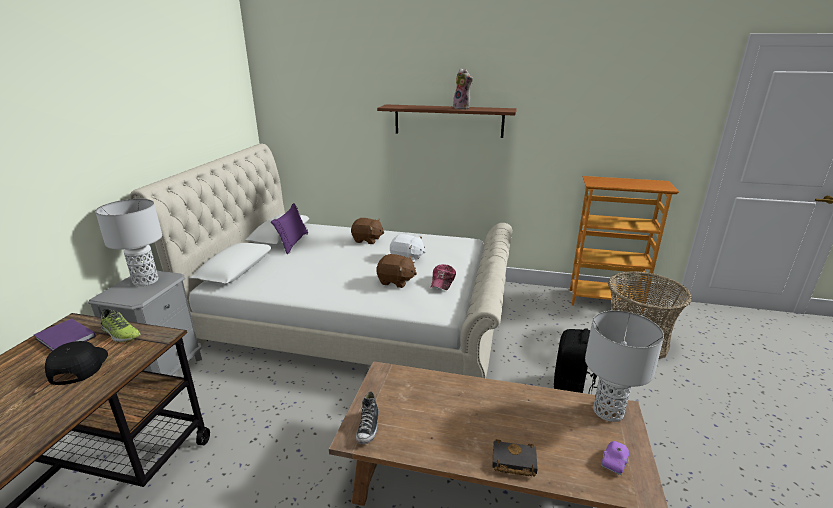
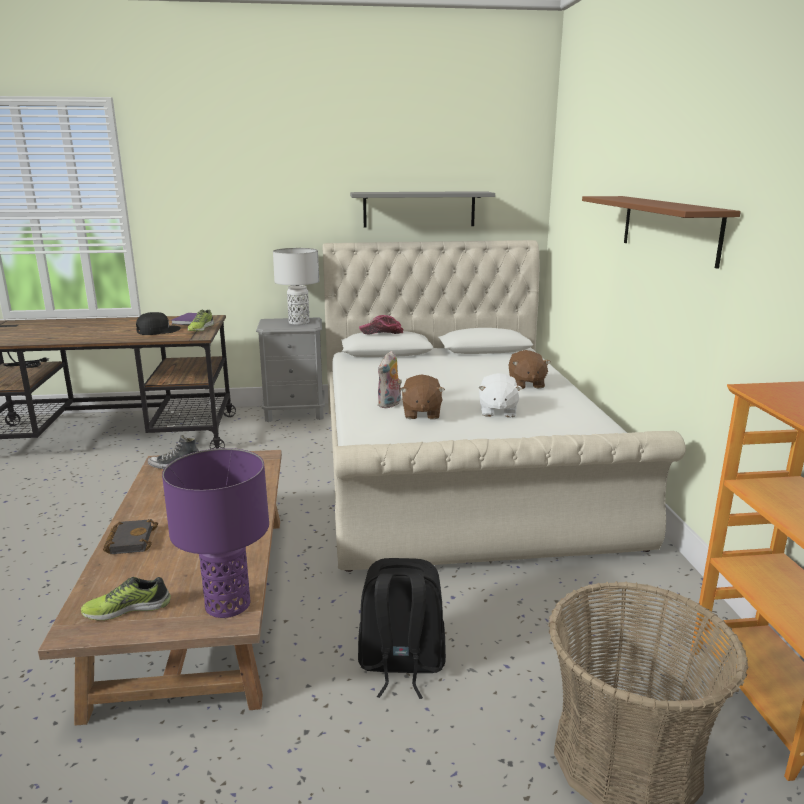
camera: 70 degrees right, 5 degrees down
(188, 135) = (419, 209): none -> grey shelf
(292, 243) = (471, 358): purple pillow -> none
(443, 281) = (447, 437): cap -> cap (381, 332)
(462, 108) = (659, 203): plush toy -> plush toy (390, 404)
(609, 411) = (228, 604): white table lamp -> purple table lamp
(614, 462) = (127, 608): purple toy car -> shoe

